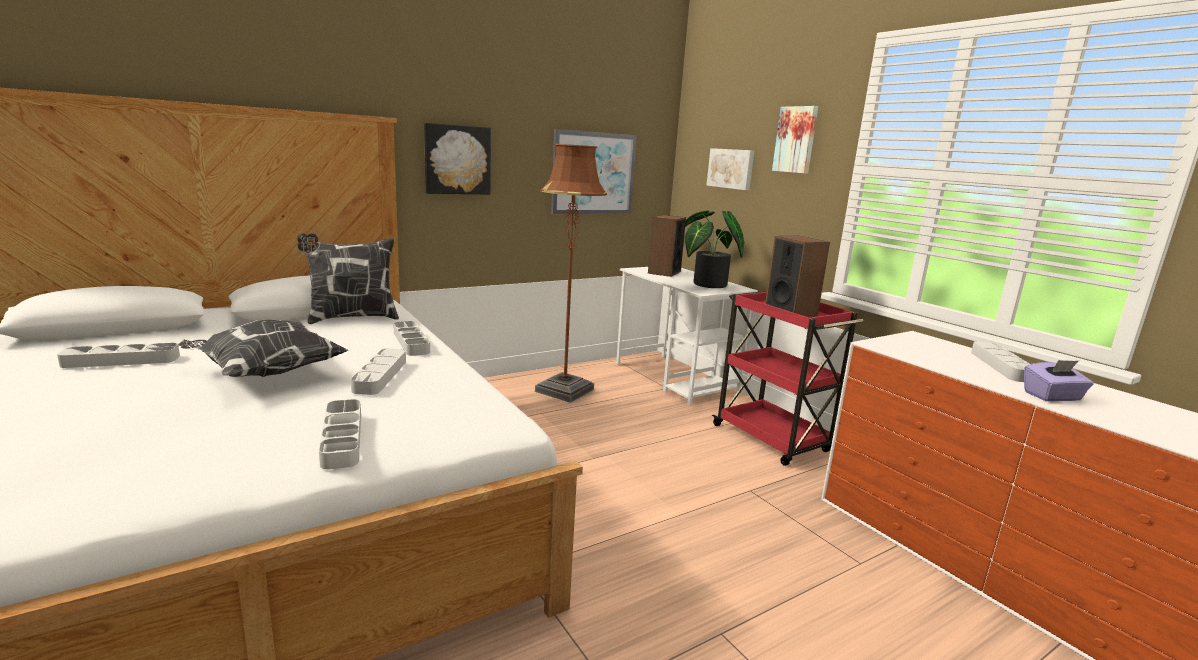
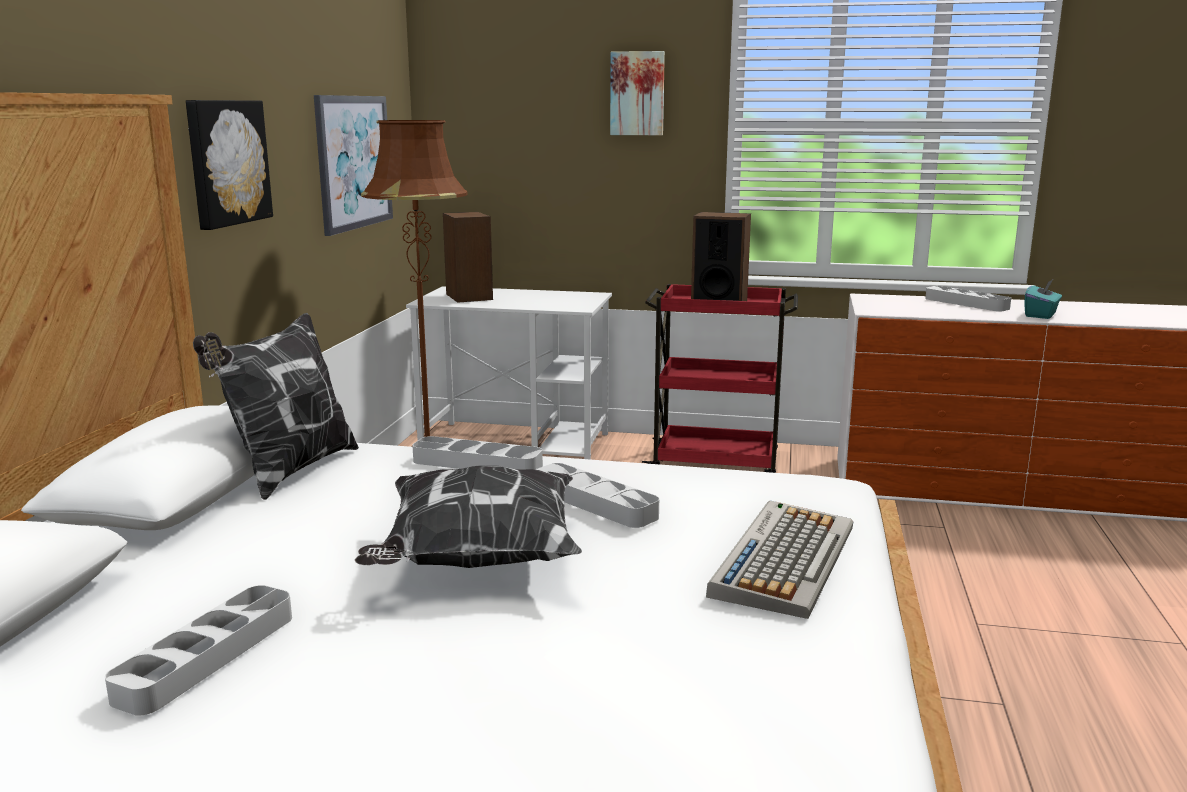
camera: 45 degrees left, 0 degrees up
(342, 438) = (783, 559): grey tray -> keyboard
(706, 285) = (554, 299): potted plant -> none
(731, 168) = (532, 136): picture -> none
(1052, 397) = (1041, 315): purple tissue box -> turquoise tissue box

